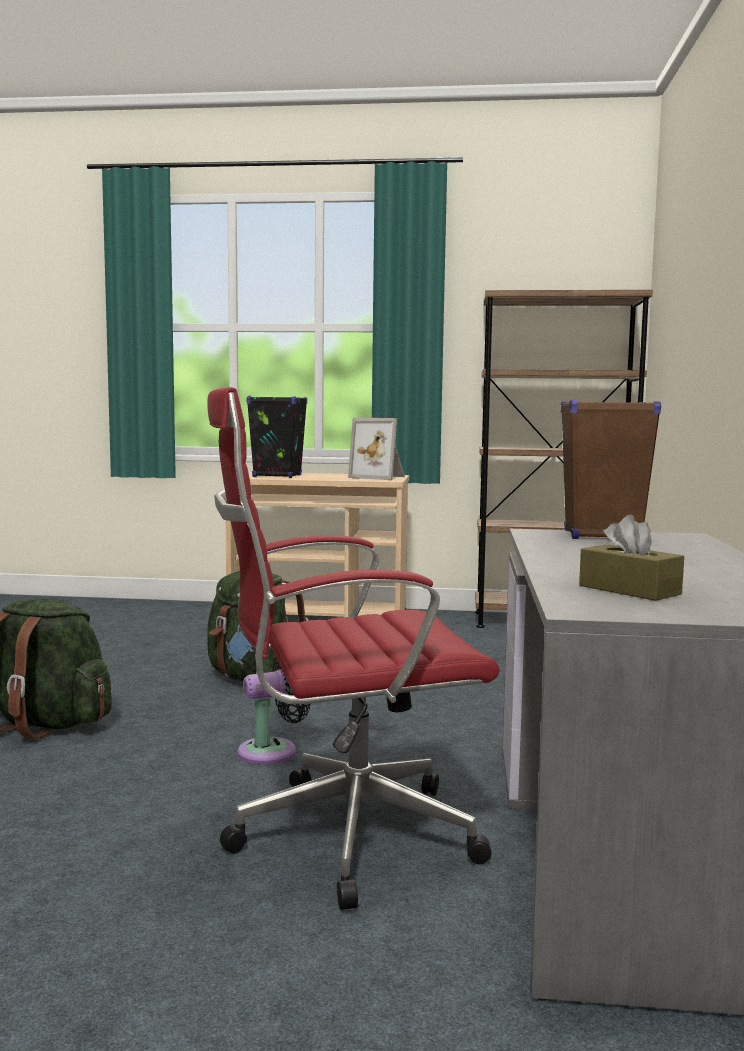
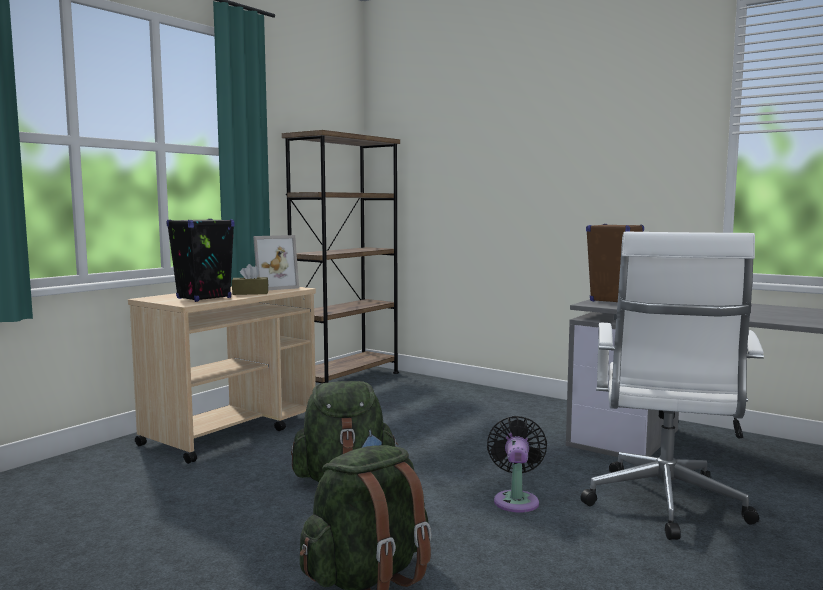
camera: 60 degrees left, 0 degrees up
(342, 837) = (664, 507): red office chair -> white office chair
(629, 590) = (782, 317): brown tissue box -> brown tissue box (250, 293)

